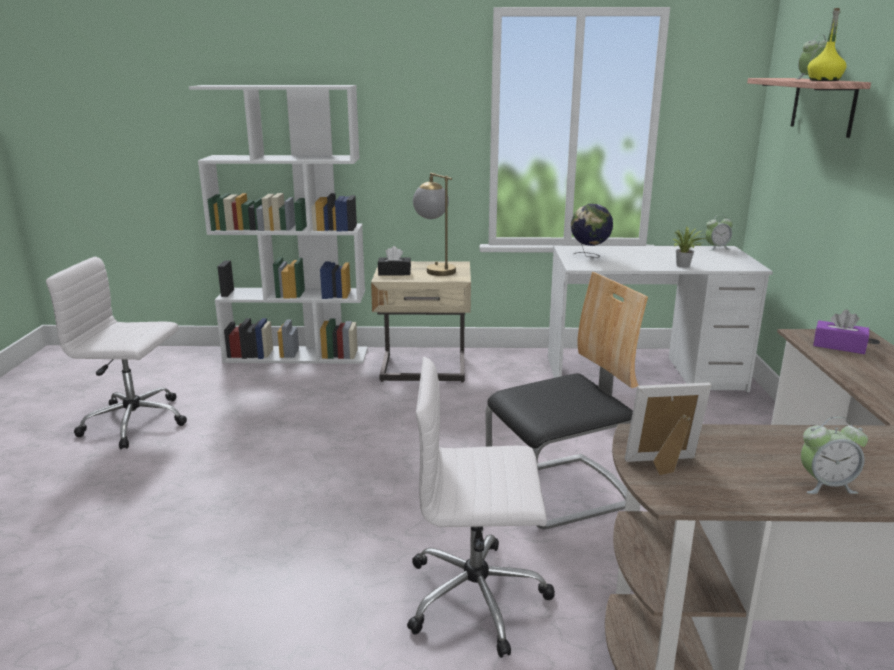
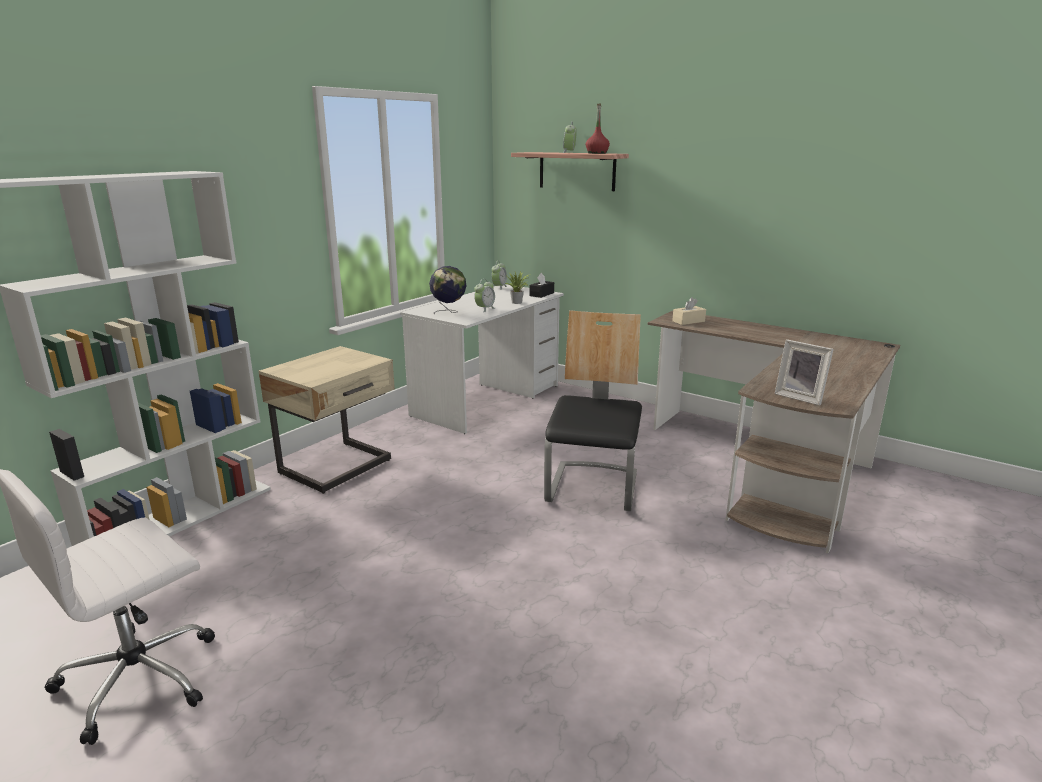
camera: 55 degrees left, 0 degrees up
(394, 273) = (308, 374): black tissue box -> black tissue box (541, 294)
(435, 269) = (333, 360): table lamp -> none
(478, 597) = (681, 564): white office chair -> none
(664, 465) = (800, 397): picture frame -> picture frame turned 75 degrees counterclockwise
(824, 80) = (597, 153): yellow bottle -> red bottle
(826, 485) = (843, 376): alarm clock -> alarm clock (485, 309)
(839, 346) = (688, 321): purple tissue box -> beige tissue box

